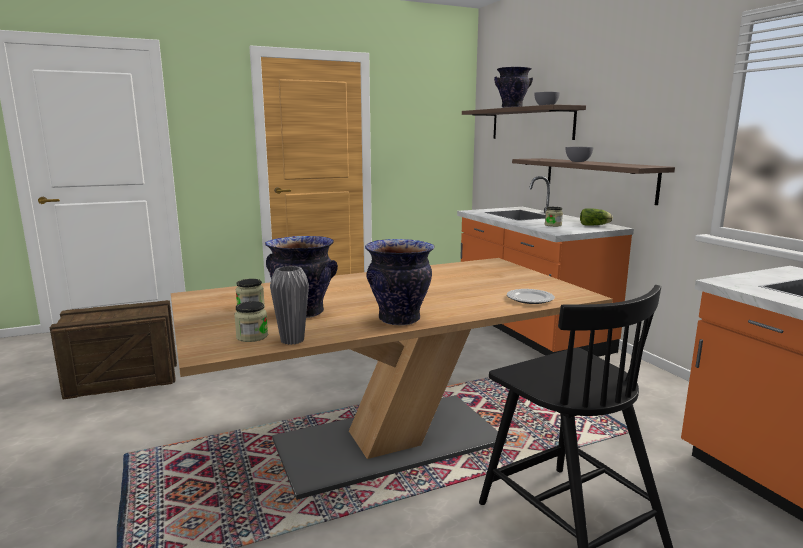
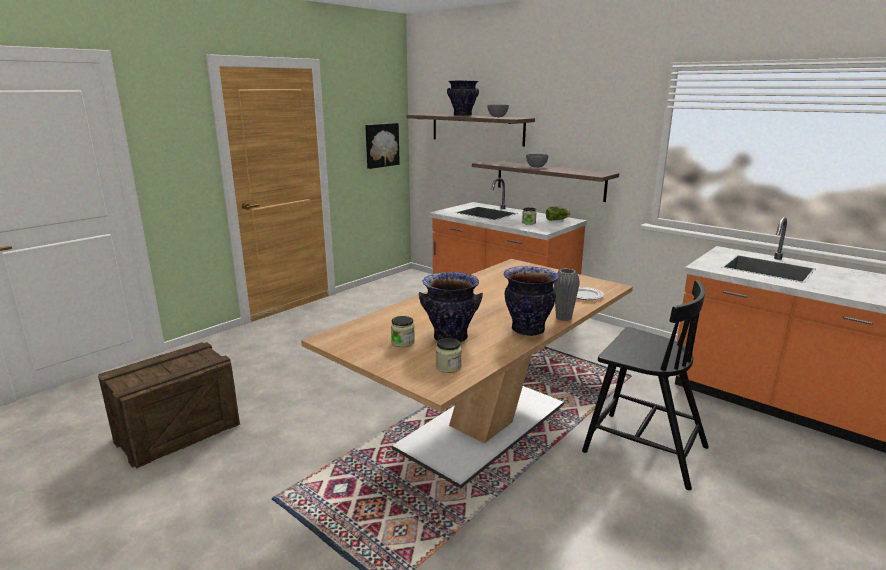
camera: 25 degrees left, 5 degrees up
(292, 340) = (483, 364): grey vase -> grey vase (563, 318)
(438, 144) = (381, 145): none -> picture

